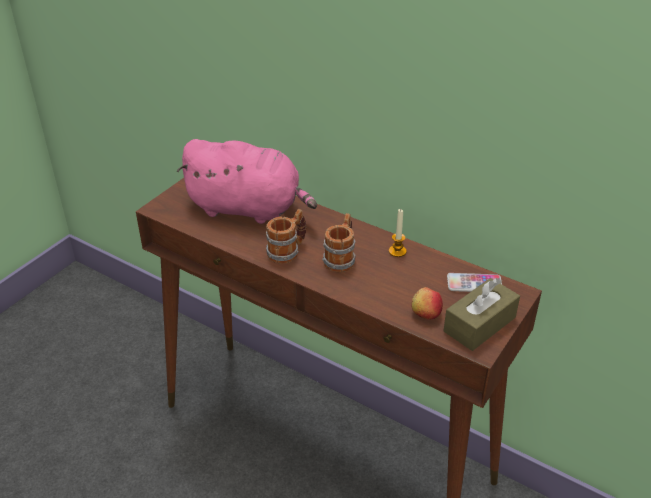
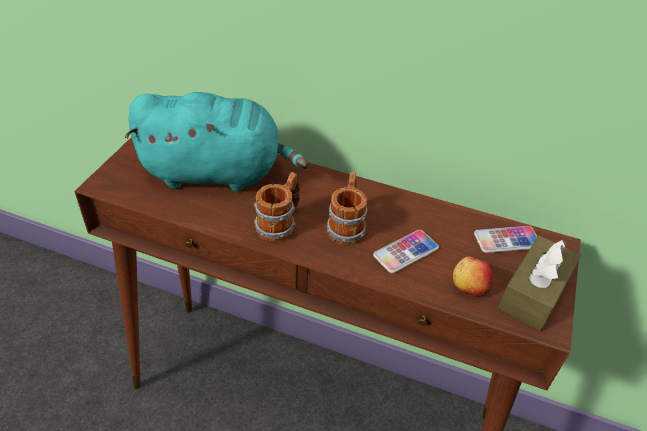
camera: 15 degrees left, 5 degrees up
(248, 208) = (217, 173): pink plush toy -> turquoise plush toy
(383, 282) = (406, 252): none -> phone
(397, 251) = (407, 209): candle -> none

